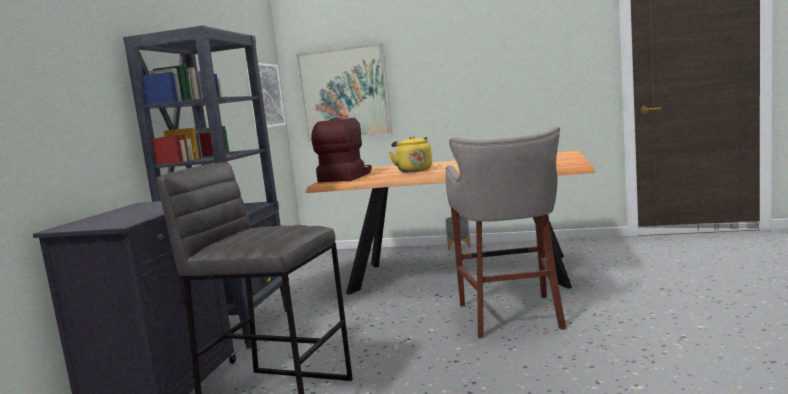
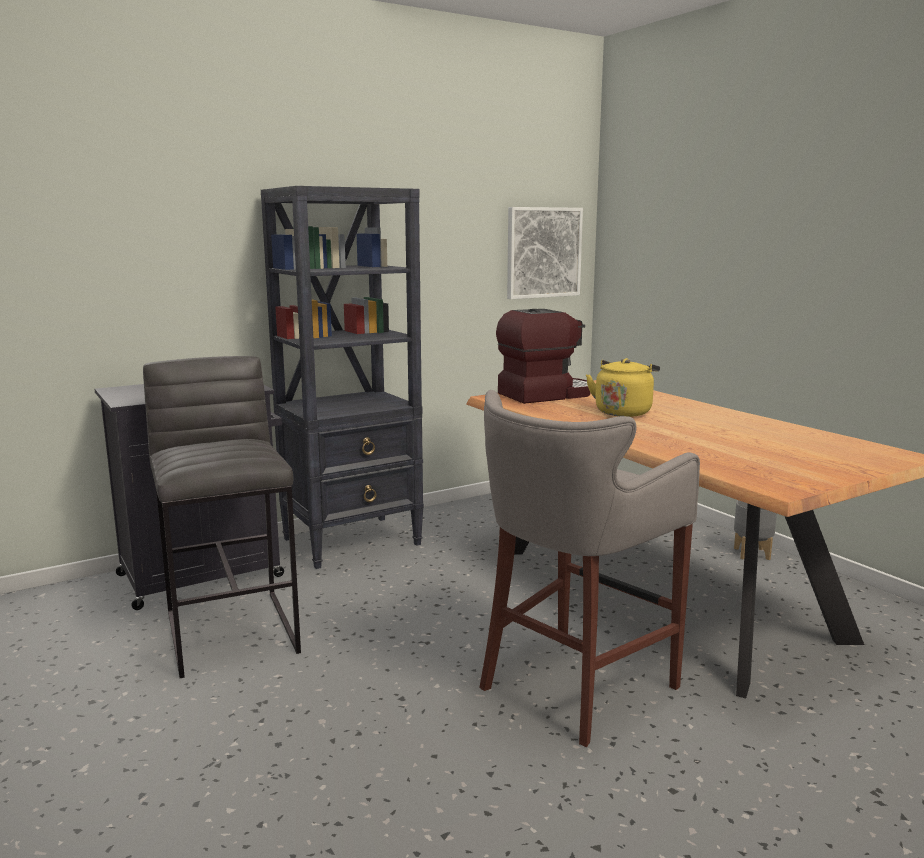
camera: 45 degrees right, 5 degrees up
(344, 93) = (661, 262): picture -> none

